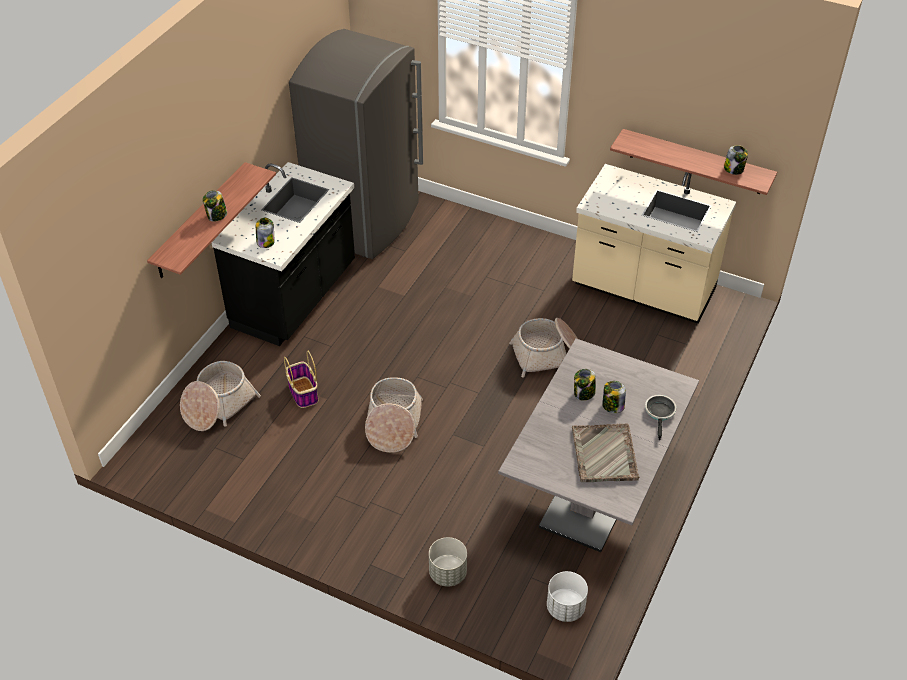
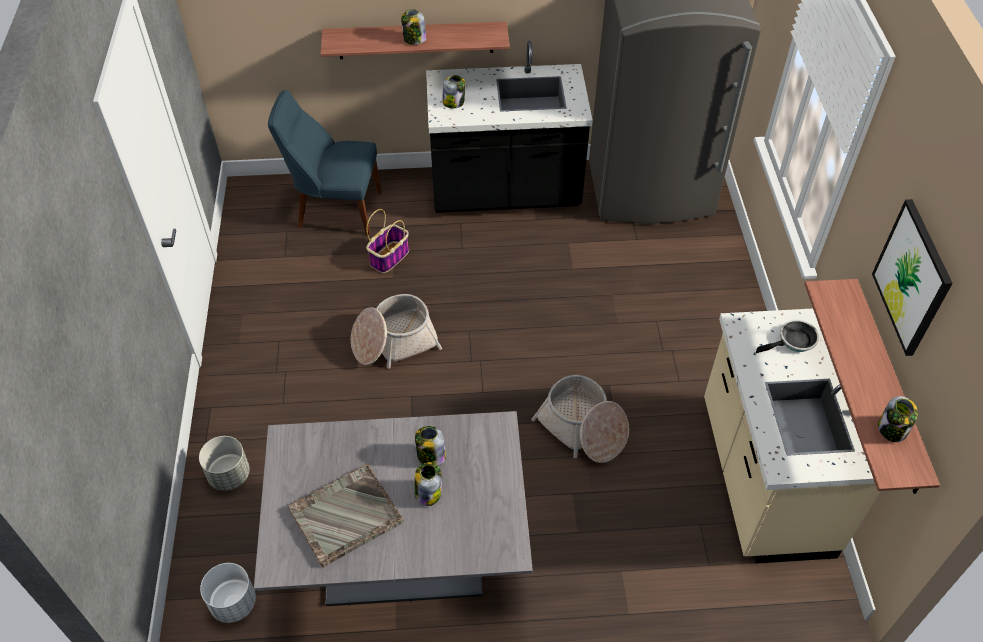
camera: 60 degrees right, 5 degrees up
(218, 405) = (335, 209): basket -> blue chair
(660, 413) = (446, 548): frying pan -> frying pan (794, 341)
(680, 91) = (912, 278): none -> picture

